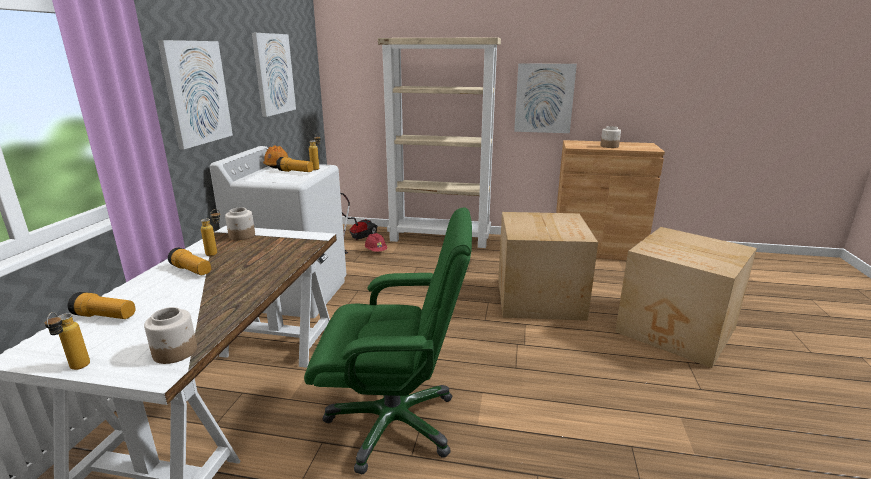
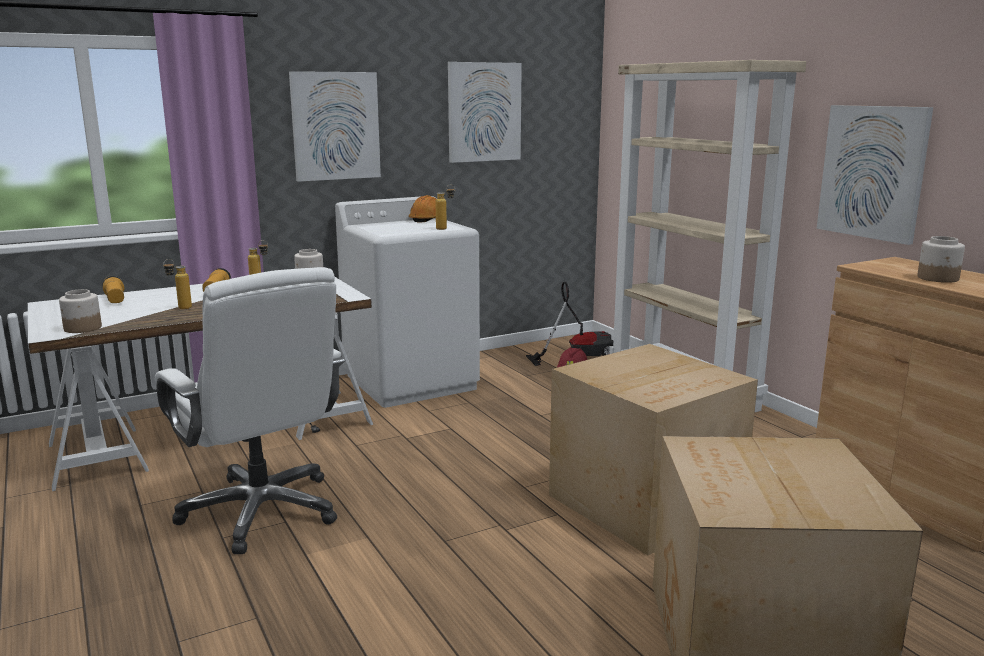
camera: 50 degrees right, 5 degrees down
(76, 369) = (40, 318): bottle -> bottle (180, 309)
(296, 172) = (417, 228): flashlight -> none
(394, 422) = (262, 511): green office chair -> white office chair

